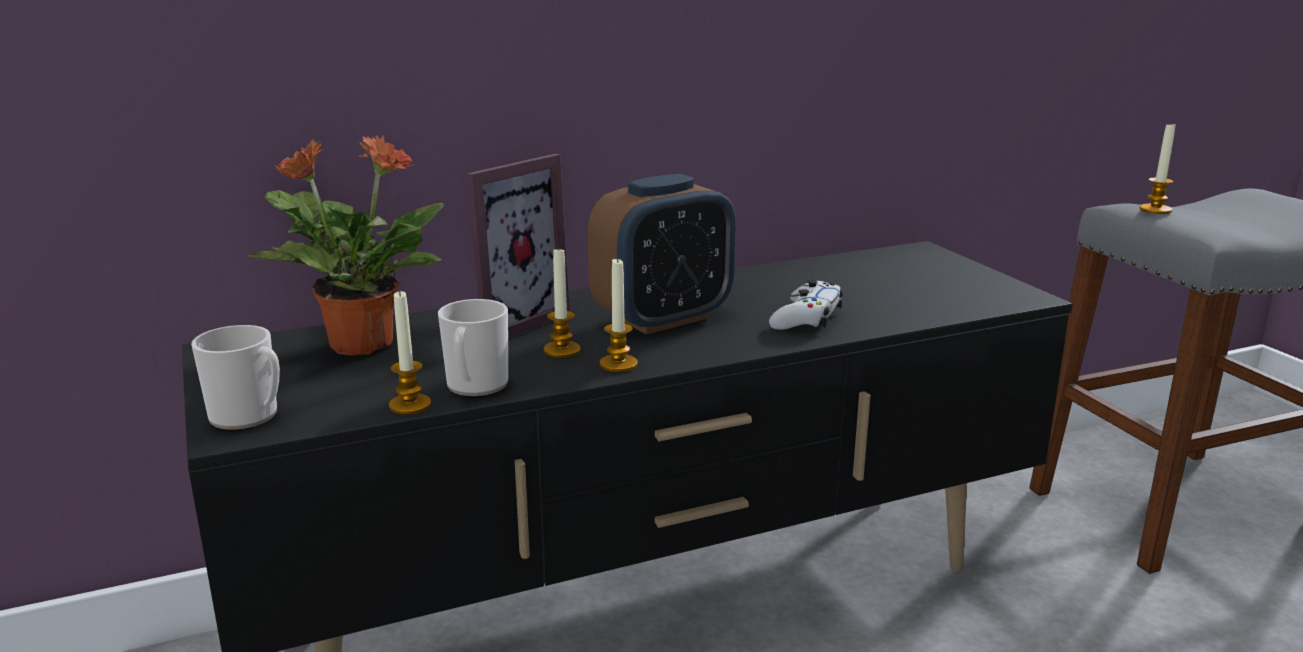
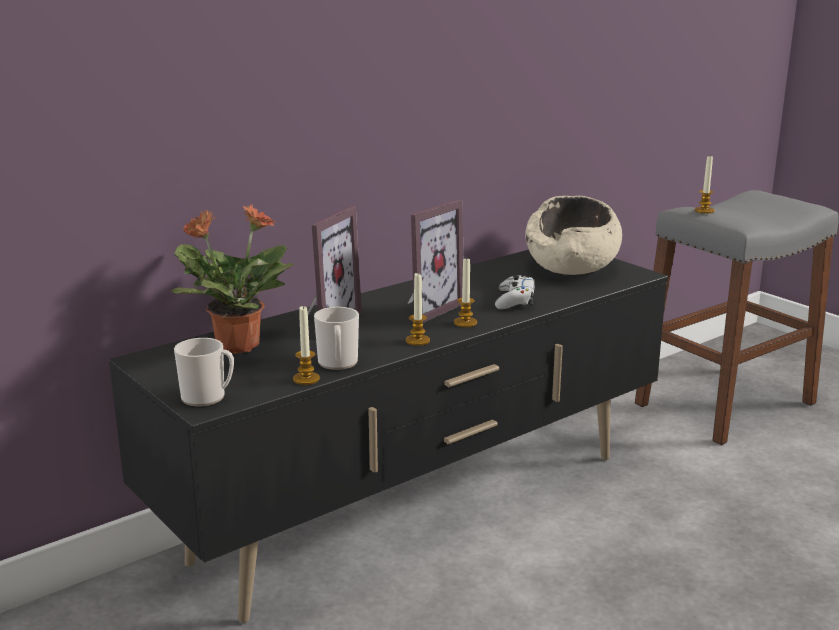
camera: 15 degrees left, 0 degrees up
(562, 350) = (375, 336): candle -> candle (465, 323)
(663, 319) = (425, 309): alarm clock -> picture frame
(925, 276) = (572, 265): none -> beige bowl

